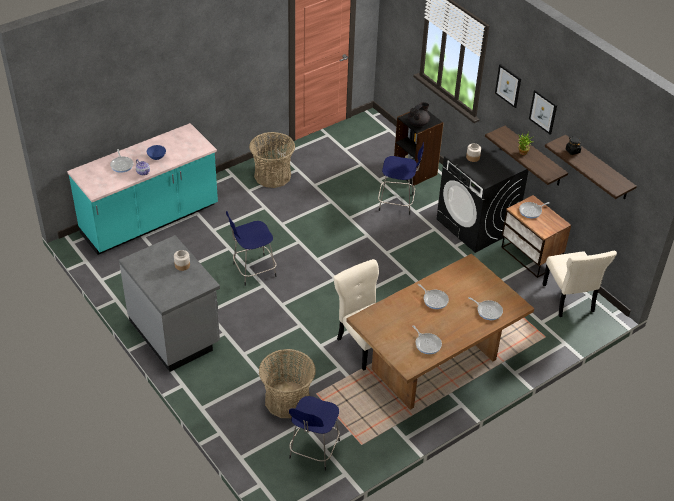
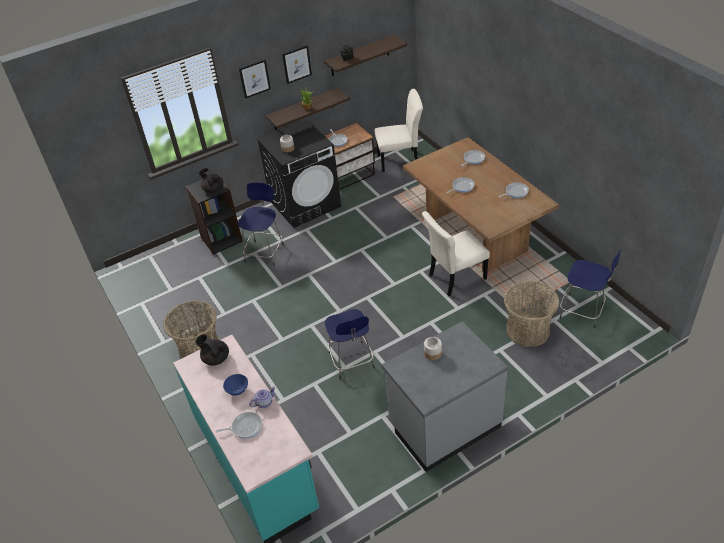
camera: 80 degrees left, 0 degrees up
(191, 143) = (215, 358): none -> black teapot

